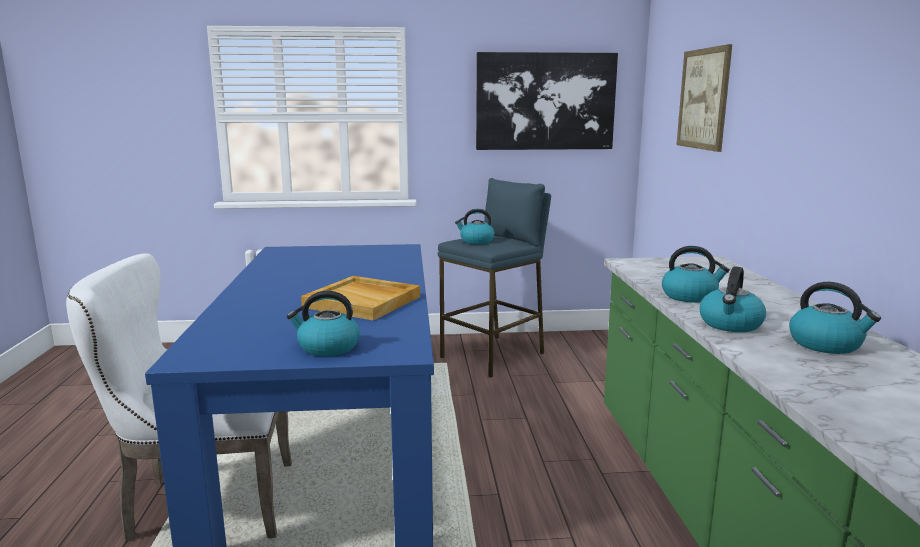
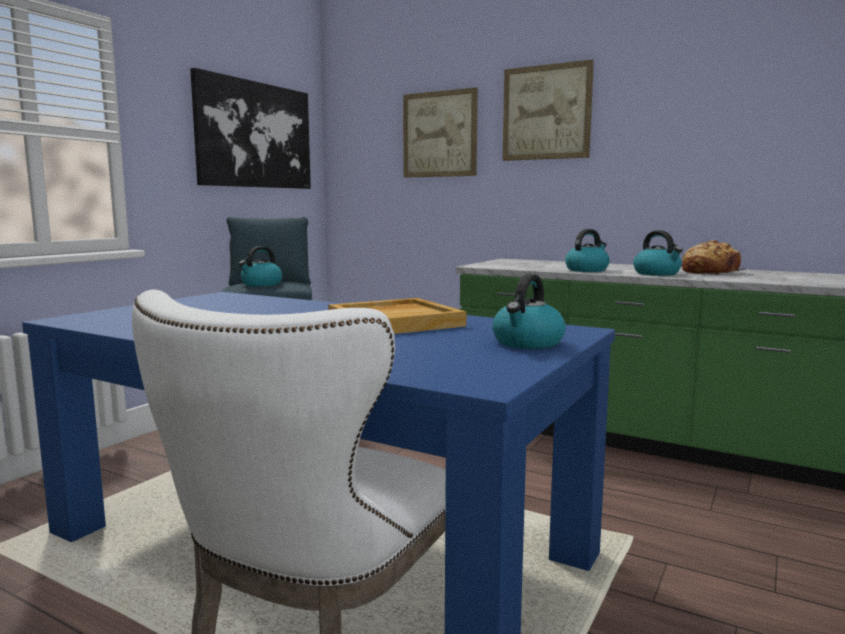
camera: 55 degrees left, 5 degrees down
(777, 78) = (546, 112): none -> picture
(826, 344) = (710, 272): kettle -> bread

